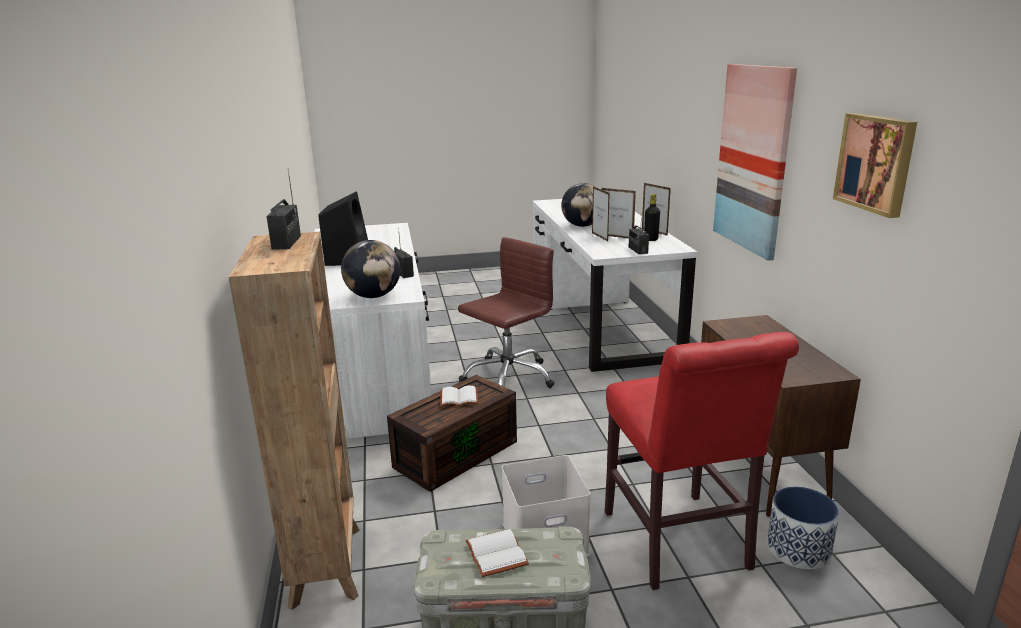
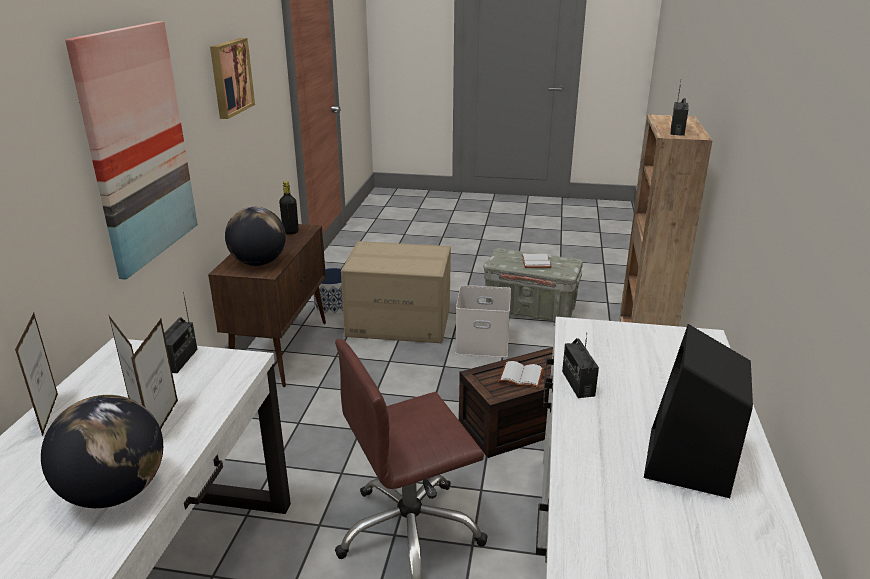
camera: 160 degrees left, 5 degrees up
(373, 296) = (621, 337): globe -> globe (258, 263)
(651, 239) = (106, 387): black bottle -> black bottle (290, 232)
(679, 545) = (399, 322): red chair -> cardboard box

